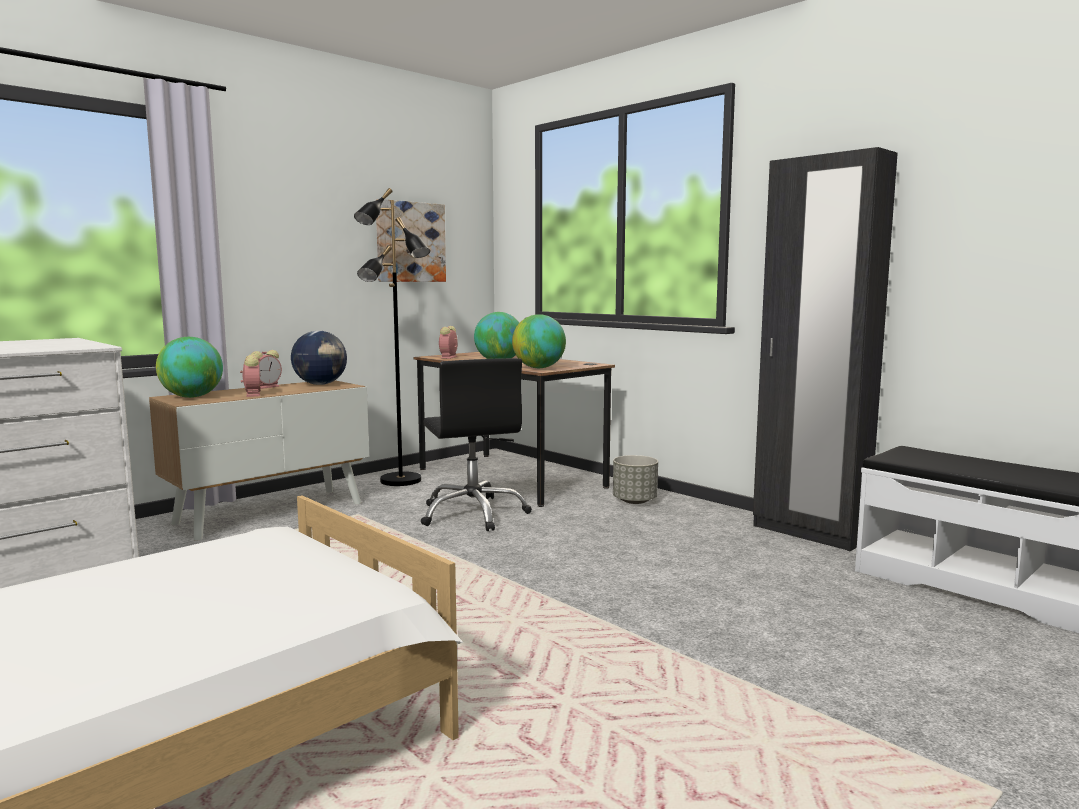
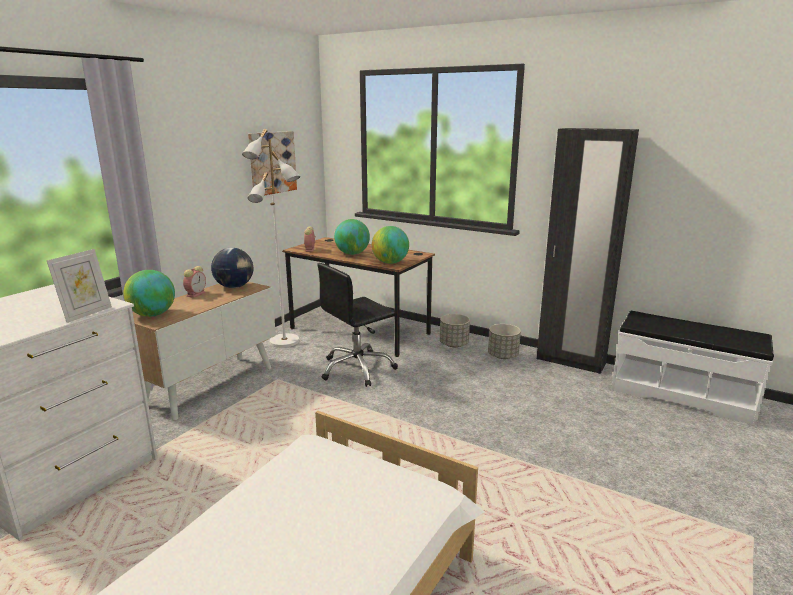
camera: 15 degrees left, 10 degrees up
(55, 348) = (86, 313): none -> picture frame
(252, 394) = (197, 306): alarm clock -> none
(400, 481) = (284, 342): black floor lamp -> white floor lamp
(473, 514) = (357, 369): black office chair -> black office chair turned 90 degrees clockwise
(701, 518) = (503, 356): none -> grey planter

